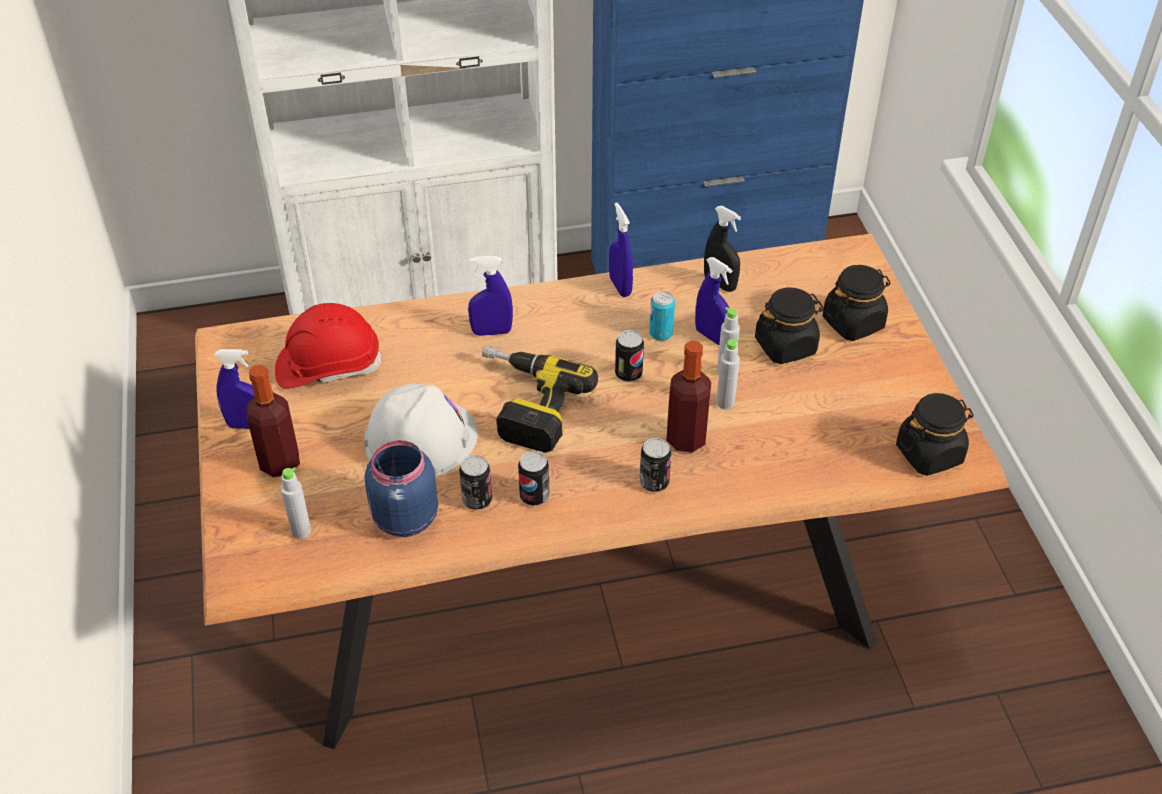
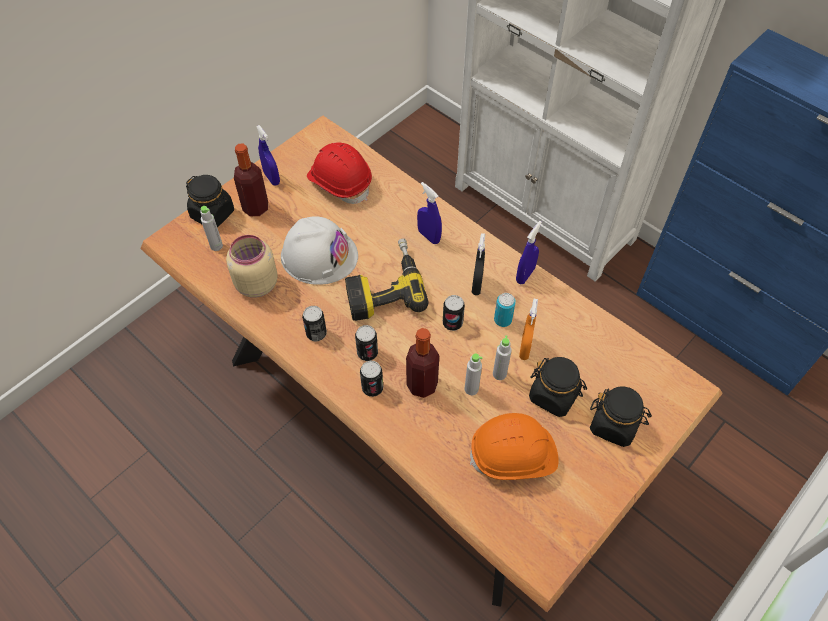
camera: 55 degrees right, 10 degrees up
(403, 519) = (255, 284): blue jar -> beige jar
(477, 500) = (293, 308): can -> can (367, 353)
(711, 336) = (525, 348): blue spray bottle -> orange spray bottle
(720, 284) = (578, 326): black spray bottle -> black spray bottle (477, 285)
(830, 412) = (514, 456): none -> orange hard hat
(929, 453) = (525, 539): black jar -> black jar (213, 214)

